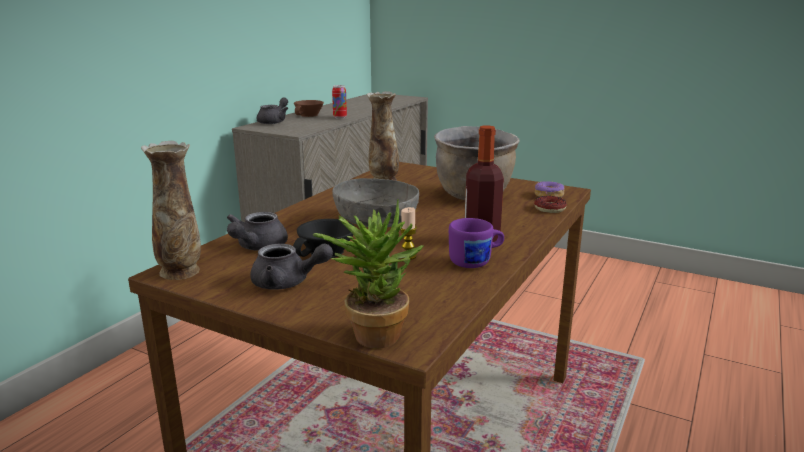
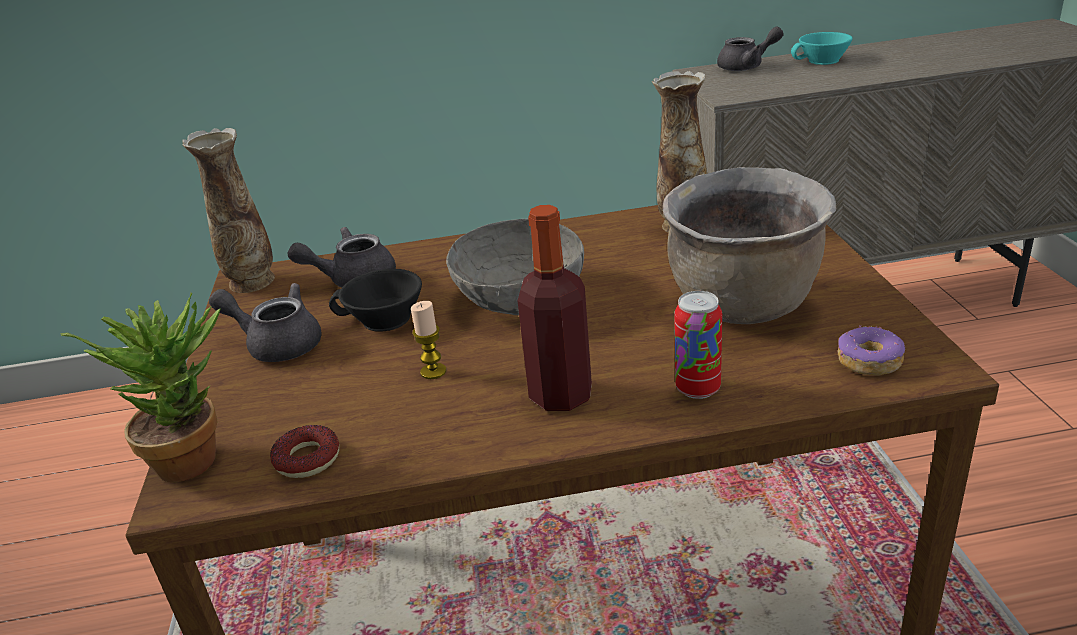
camera: 55 degrees right, 10 degrees up
(287, 283) = (277, 344): grey teapot -> grey teapot turned 135 degrees clockwise
(309, 115) = (822, 61): brown cup -> turquoise cup
(340, 117) = (858, 74): can -> can (698, 388)
(476, 262) = (474, 427): purple mug -> none
(550, 209) = (800, 390): donut -> donut (307, 459)

